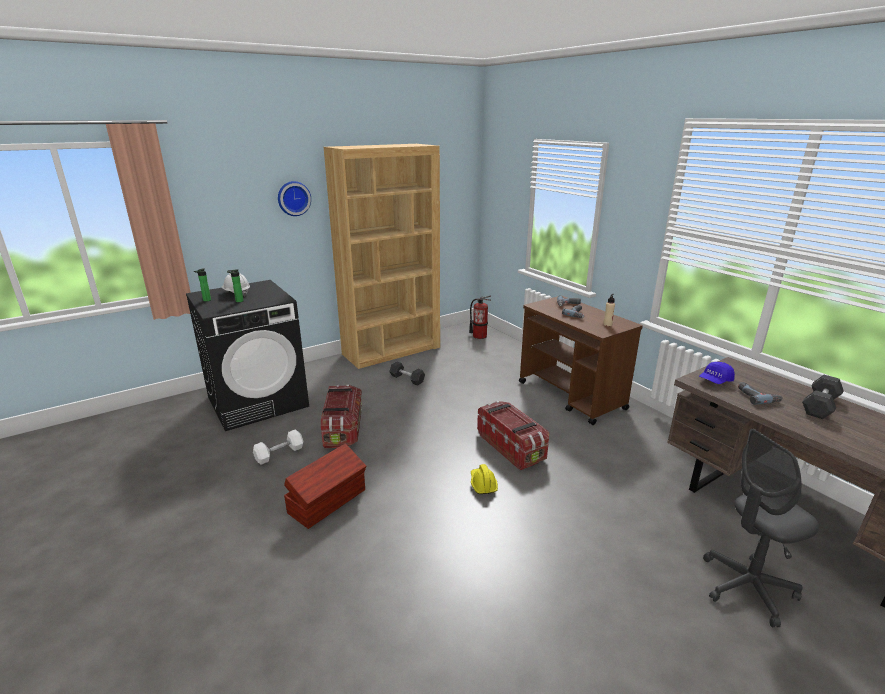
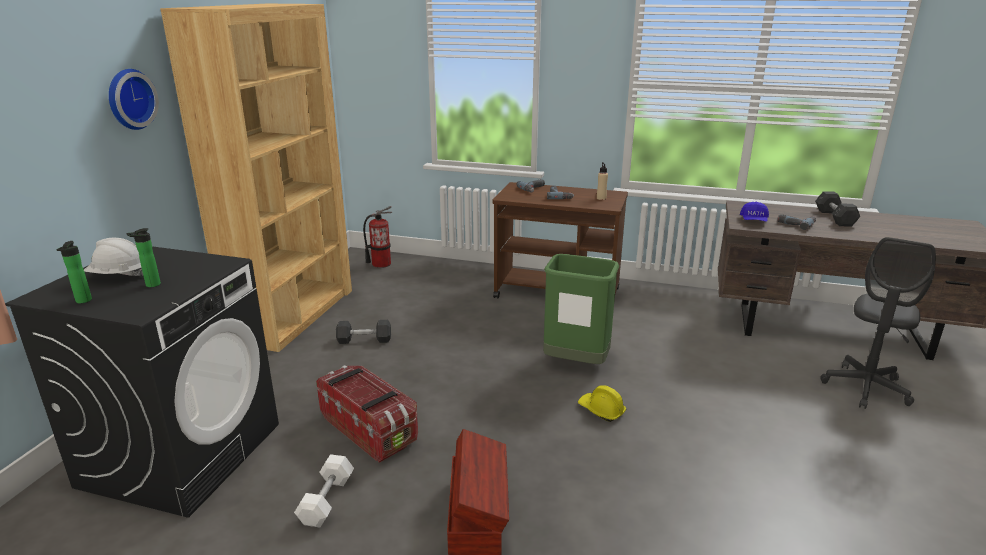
camera: 40 degrees left, 0 degrees up
(511, 447) = (575, 363): storage box -> green trash can

